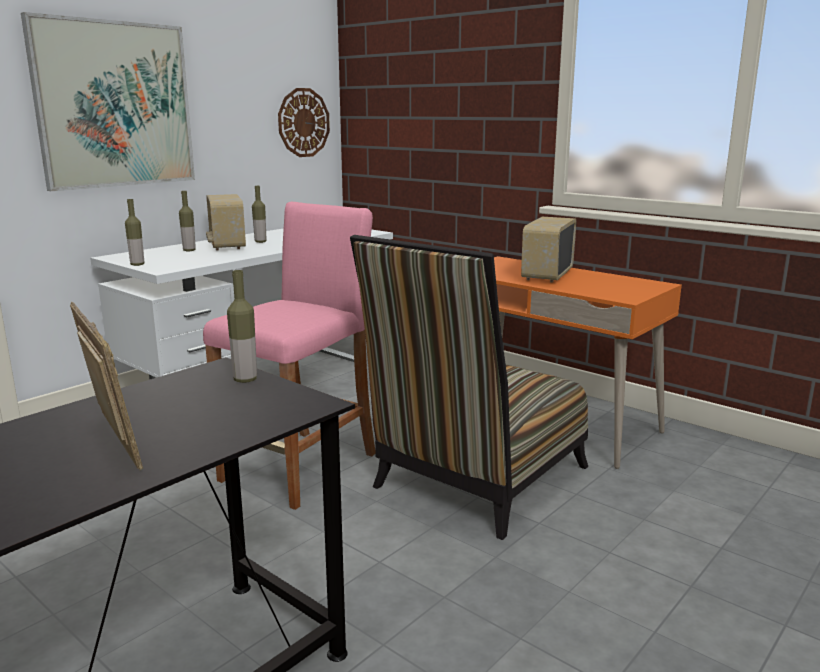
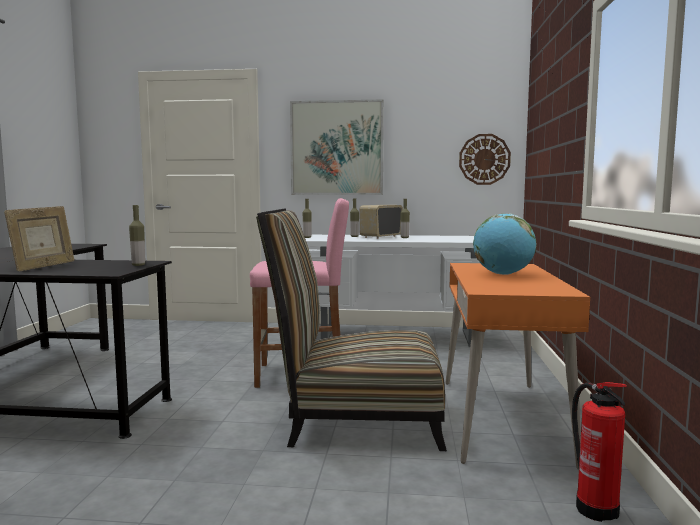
camera: 55 degrees right, 10 degrees down
(546, 275) = (503, 274): radio -> globe
(719, 452) = (594, 507): none -> fire extinguisher

